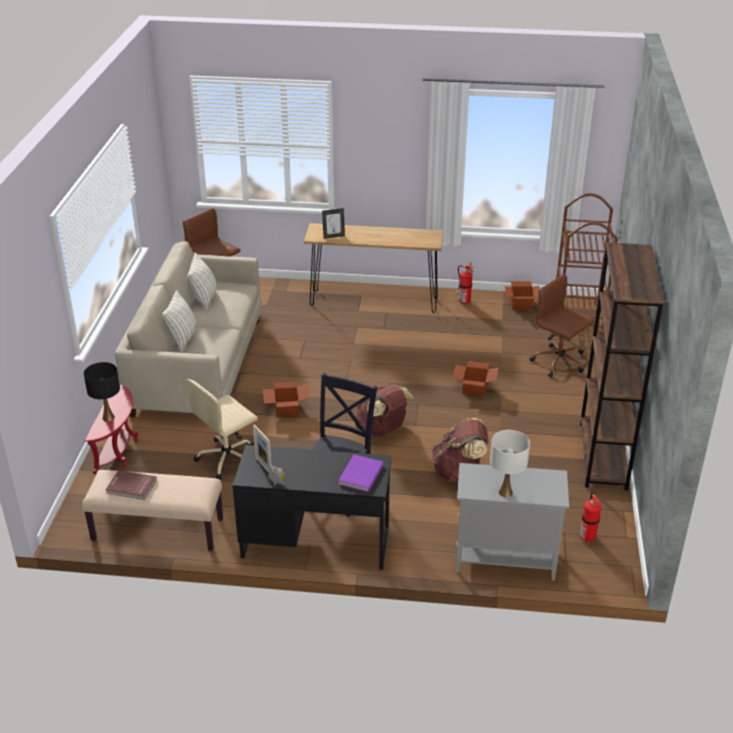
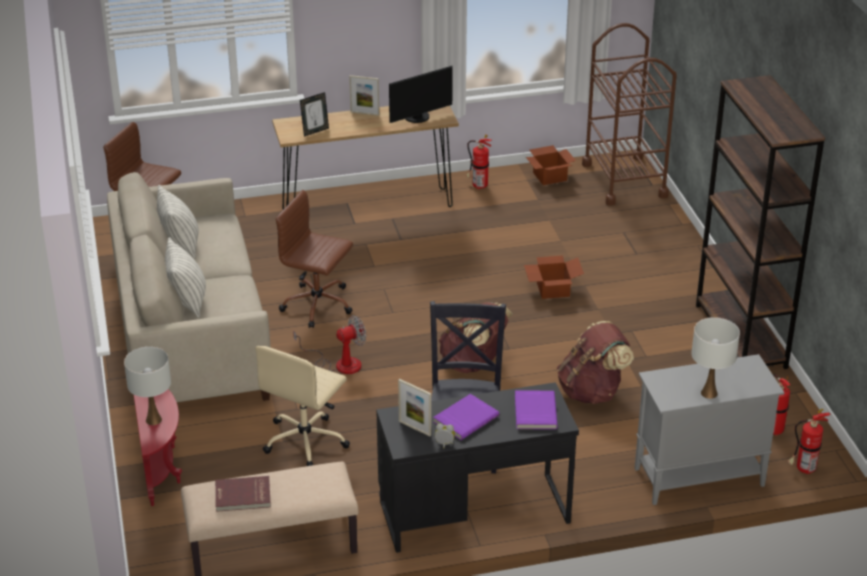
camera: 20 degrees left, 0 degrees up
(108, 417) = (153, 420): black table lamp -> white table lamp
(286, 408) = (339, 363): cardboard box -> fan
(305, 467) = (465, 418): none -> purple book
(377, 230) = (364, 113): none -> picture frame
(413, 240) = (418, 118): none -> monitor
(559, 362) = (633, 238): brown office chair -> brown office chair (318, 305)
(594, 575) = (803, 470): none -> fire extinguisher

